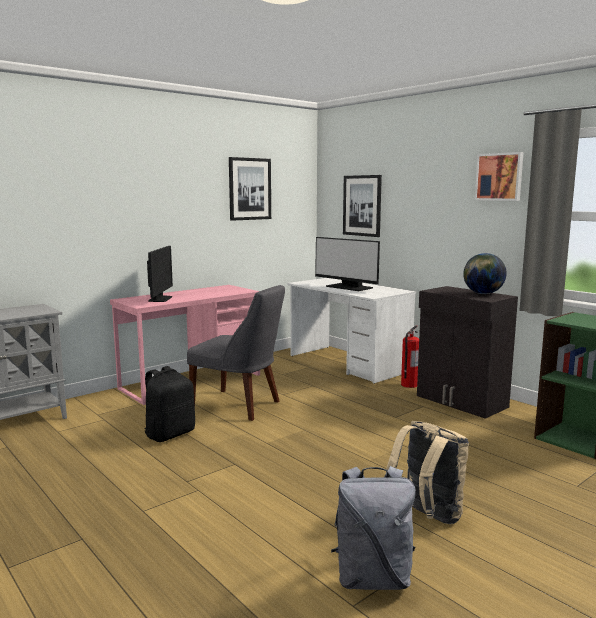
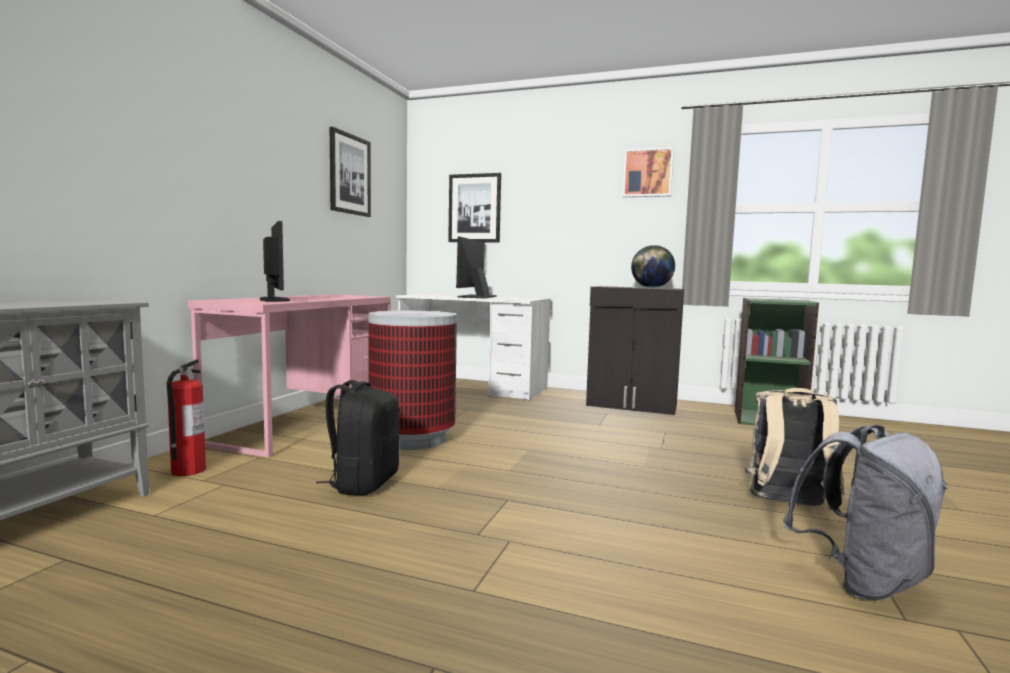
camera: 30 degrees left, 5 degrees down
(239, 406) = (412, 439): grey chair -> trash can
(348, 287) = (476, 297): monitor -> monitor turned 90 degrees clockwise
(409, 385) = (563, 398): fire extinguisher -> fire extinguisher (188, 470)

